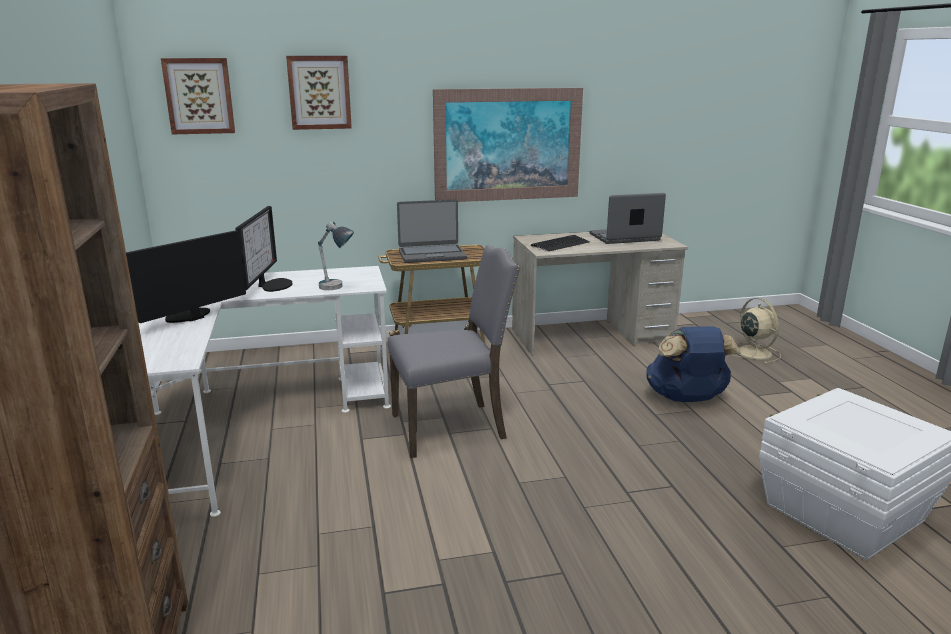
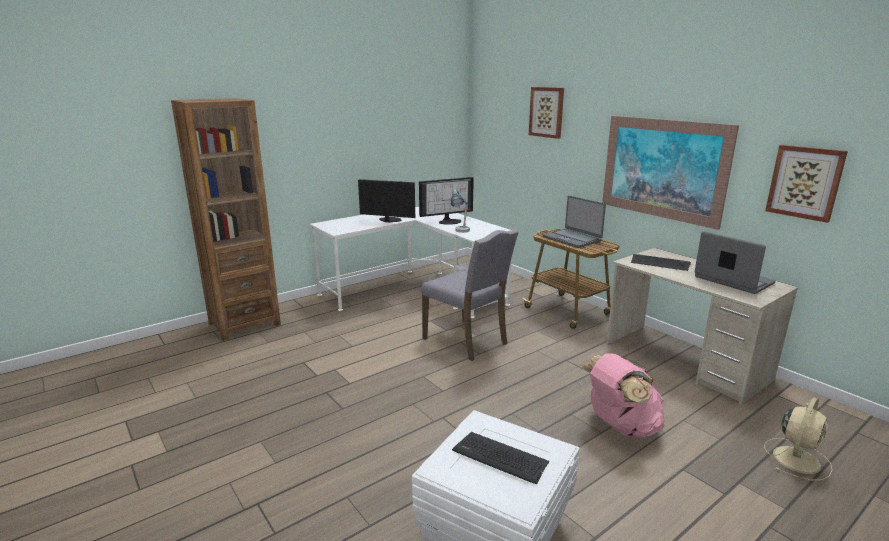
camera: 65 degrees right, 0 degrees up
(199, 96) = (494, 109): picture -> picture (805, 182)
(686, 399) = (620, 426): blue backpack -> pink backpack
(860, 424) = (500, 457): none -> keyboard

